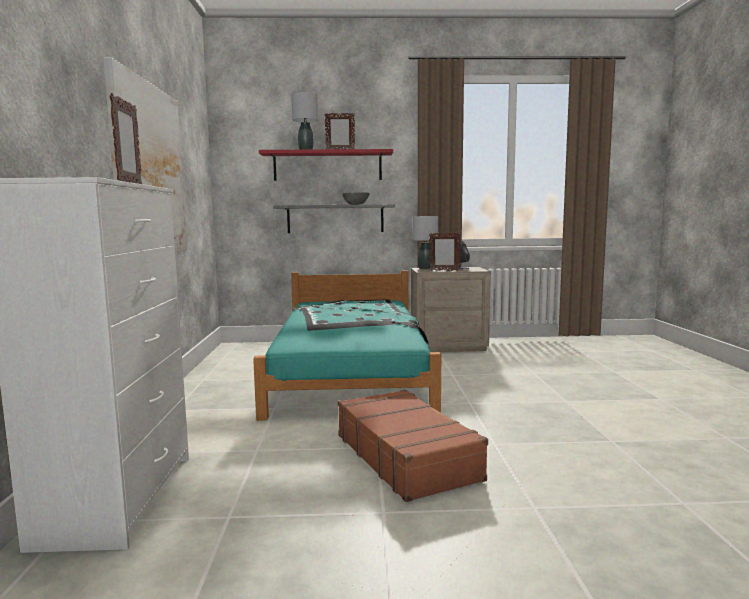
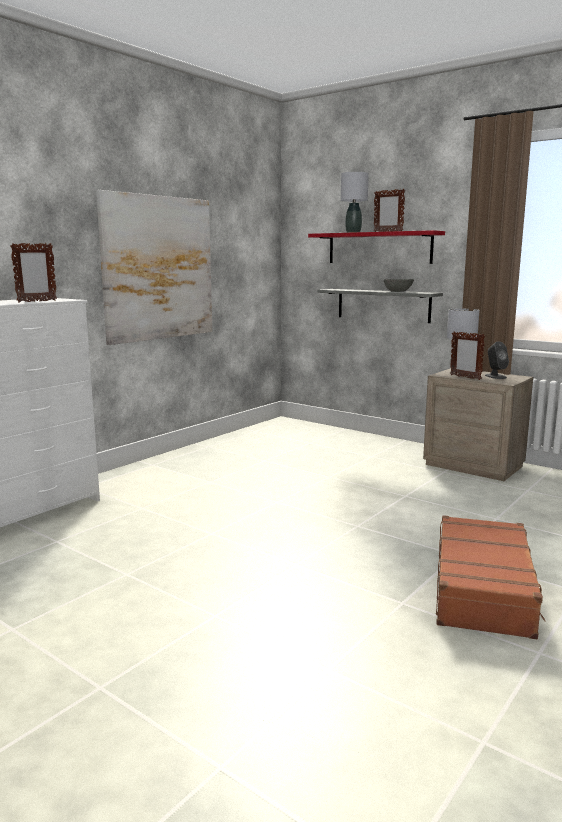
camera: 40 degrees right, 5 degrees up
(350, 370) = (325, 466): turquoise bed -> none
(406, 456) = (214, 547): brown suitcase -> brown suitcase (484, 589)

